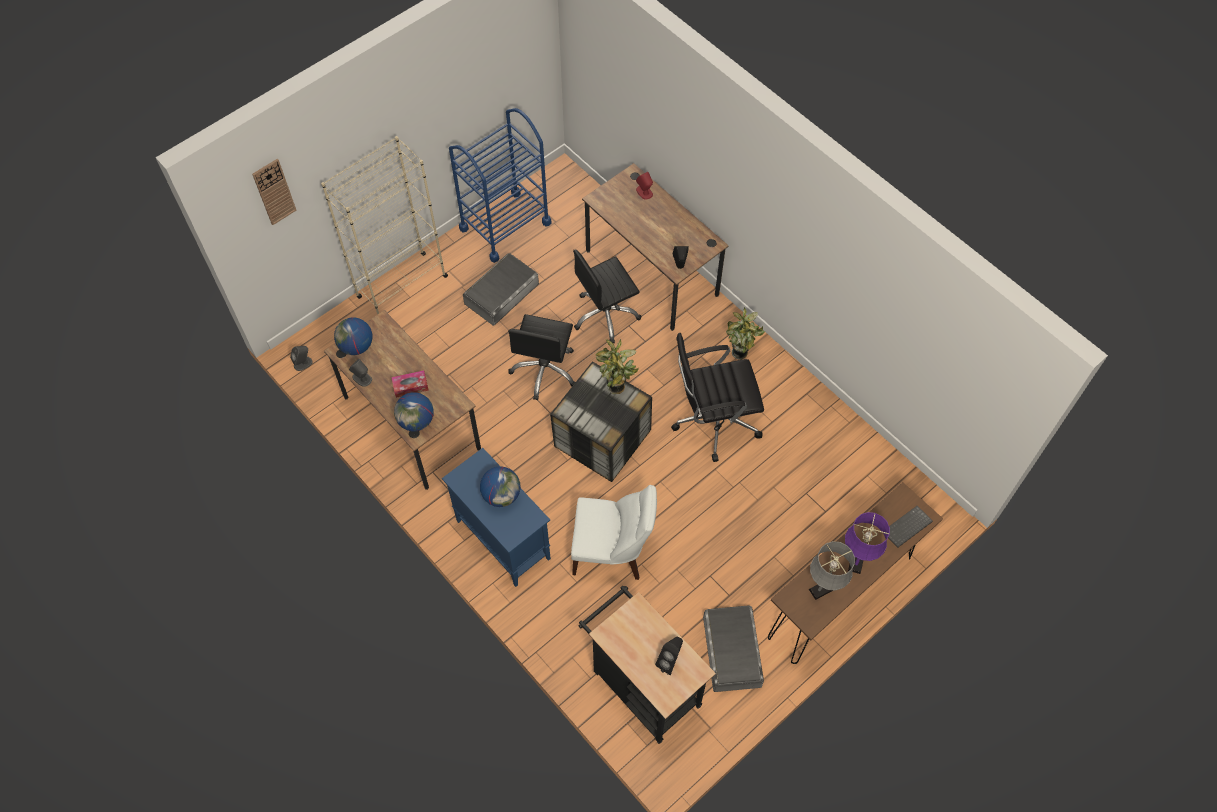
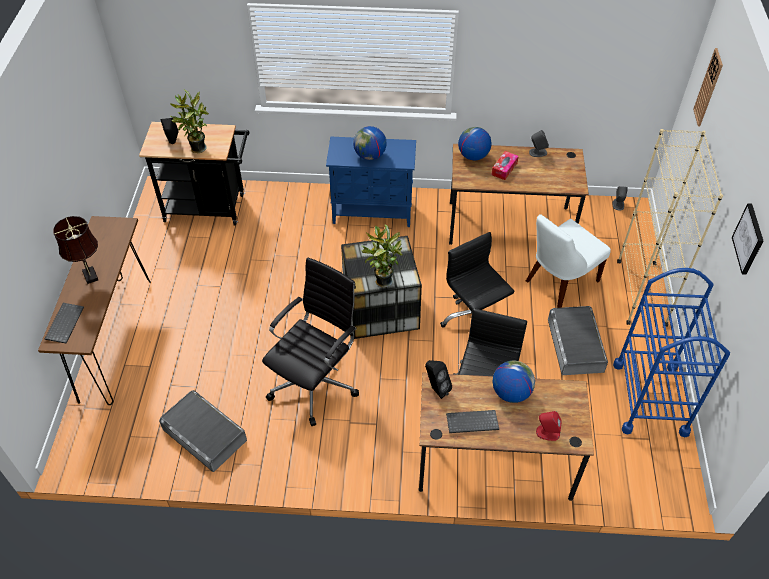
camera: 135 degrees right, 10 degrees down
(356, 346) = (568, 164): globe -> globe (511, 392)
(442, 92) = (749, 239): none -> picture
(612, 552) = (298, 253): white chair -> white chair (559, 282)
(682, 231) = (471, 423): none -> keyboard
(731, 651) = (168, 258): grey storage box -> grey storage box (205, 434)
(741, 354) = (346, 453): potted plant -> potted plant (196, 148)
(823, 589) = (104, 245): grey table lamp -> none
(856, 560) = (90, 277): purple table lamp -> brown table lamp

